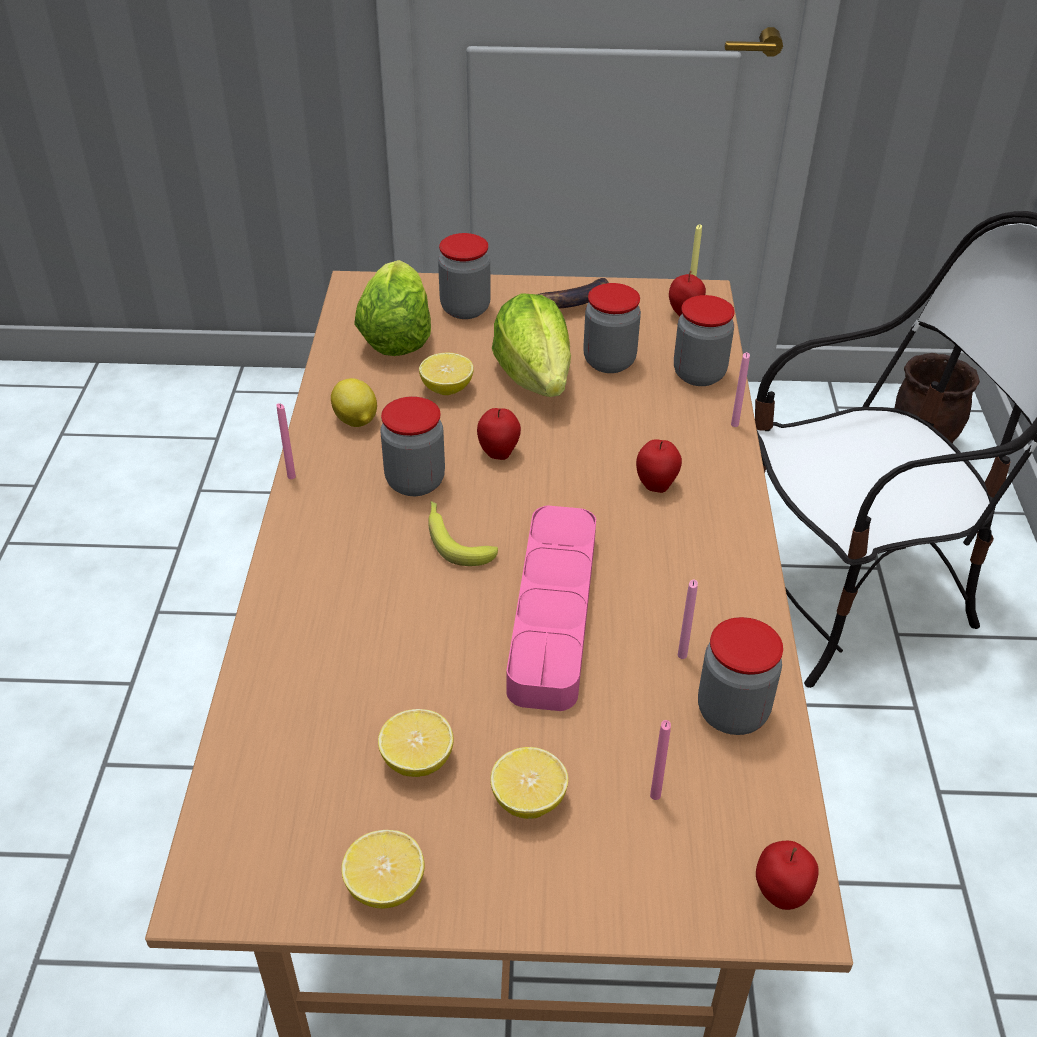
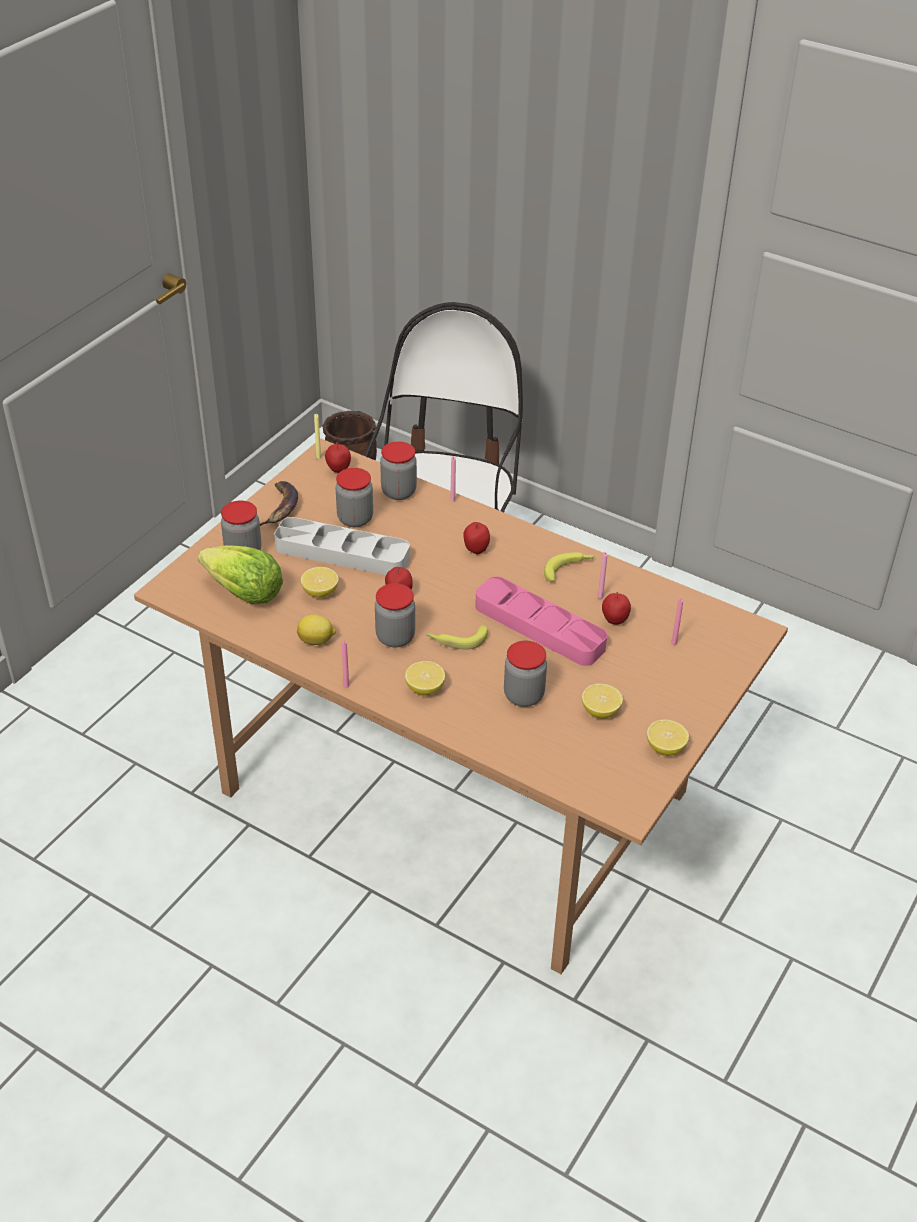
camera: 60 degrees left, 0 degrees up
(528, 799) = (649, 683): lemon -> lemon (425, 688)
(535, 377) = (342, 553): lettuce -> grey tray
(710, 594) = (569, 569): none -> banana
(732, 712) = (645, 597): jar -> jar (523, 695)
(780, 895) = (746, 630): apple -> apple (614, 621)

